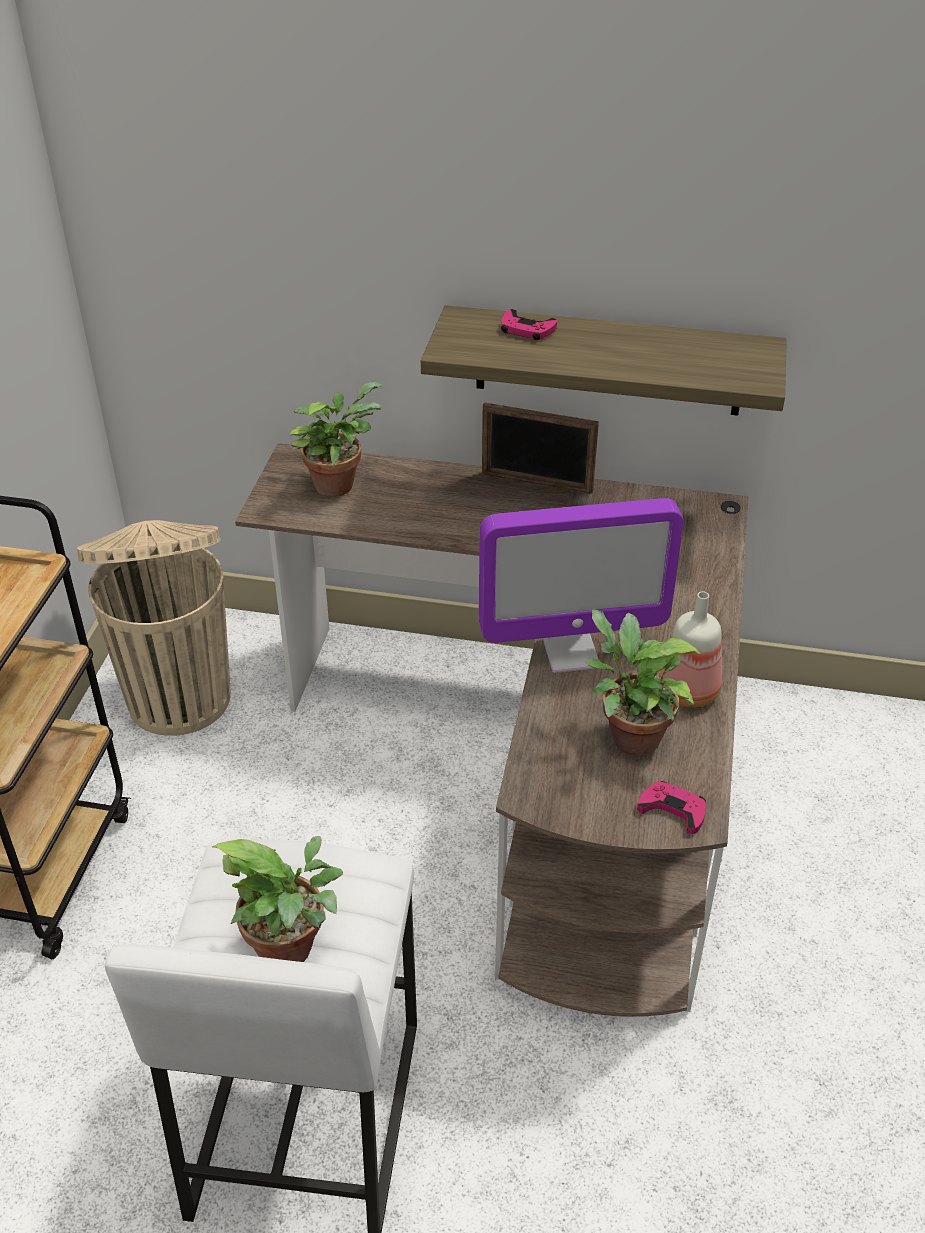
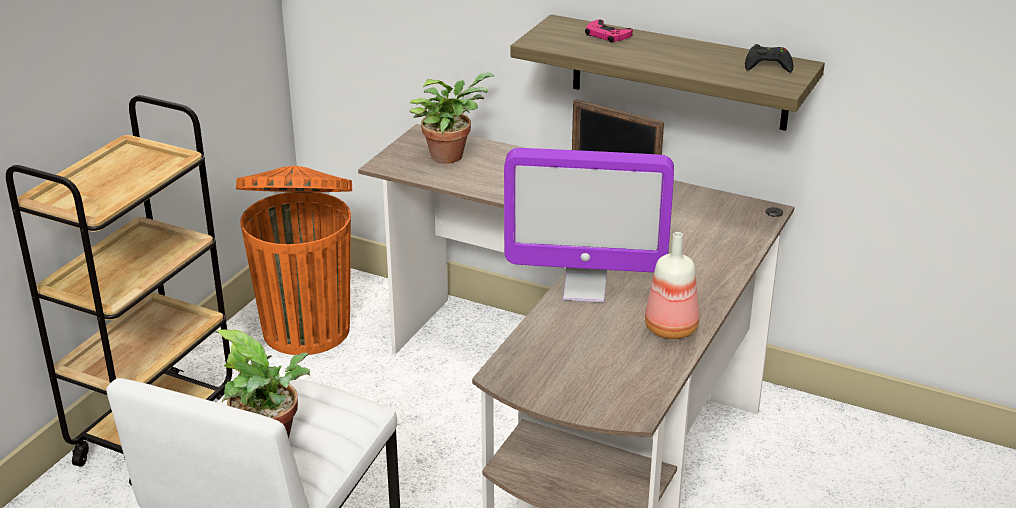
camera: 15 degrees right, 10 degrees down
(179, 696) = (307, 328): beige trash can -> orange trash can
(629, 736) = (605, 351): potted plant -> none
(673, 810) = (616, 403): pink game controller -> none
(728, 350) = (768, 65): none -> black game controller

